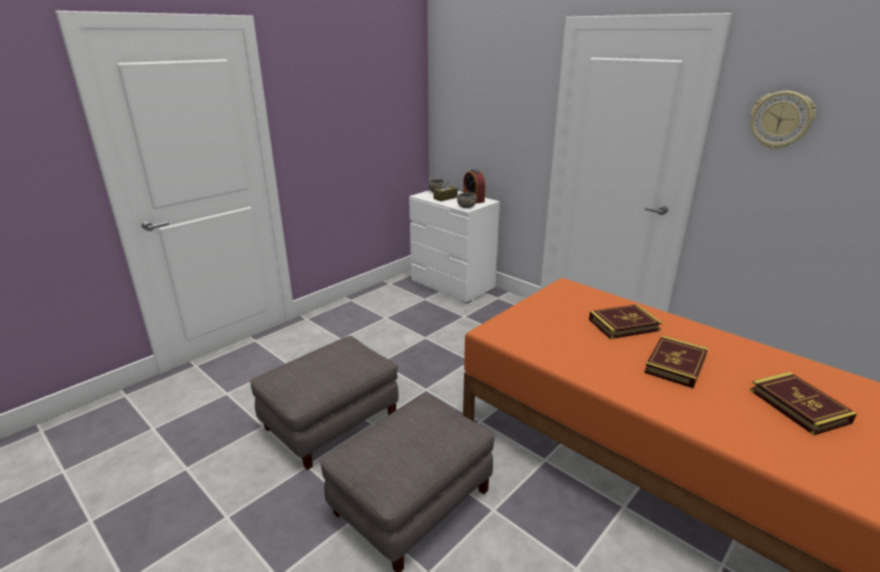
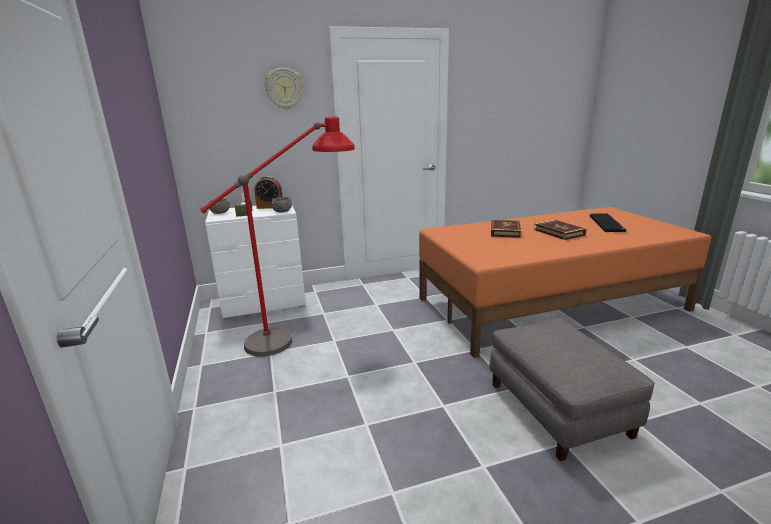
camera: 60 degrees left, 5 degrees down
(331, 421) = (421, 432): grey ottoman -> none
(421, 319) = (301, 334): none -> red floor lamp
(780, 120) = (484, 94): wall clock -> wall clock (284, 88)
(798, 406) = (607, 224): book -> keyboard

